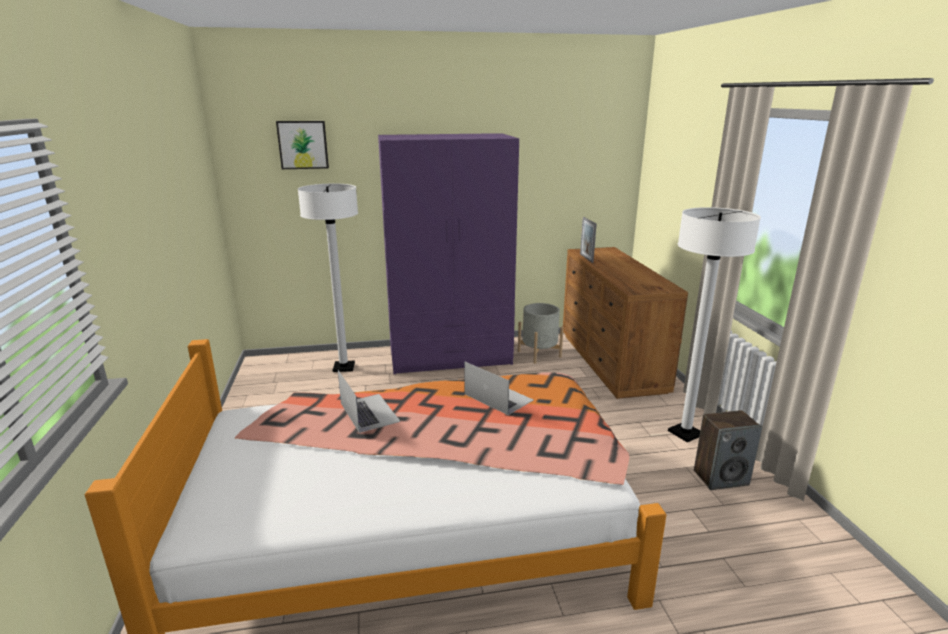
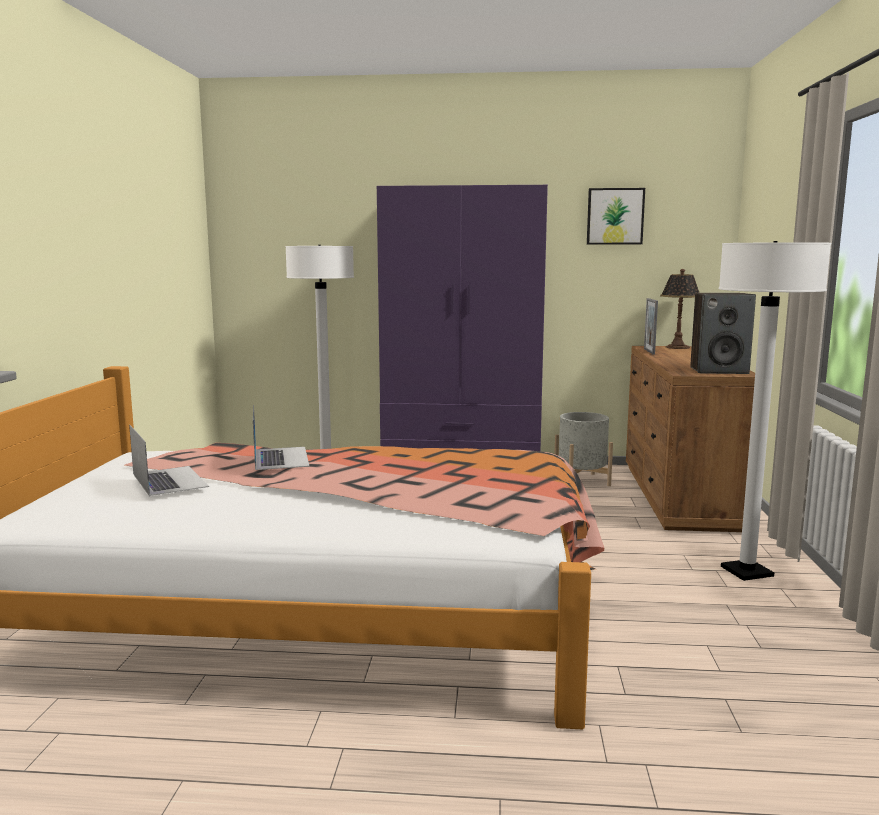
camera: 15 degrees right, 10 degrees down
(303, 144) = (305, 204): picture -> picture (615, 216)
(498, 397) = (446, 461): laptop -> laptop (169, 480)
(601, 250) = (677, 347): none -> table lamp
(721, 478) = (774, 620): speaker -> speaker (719, 371)

